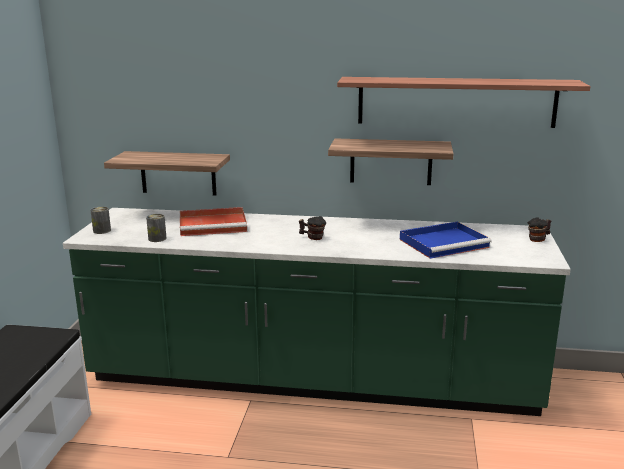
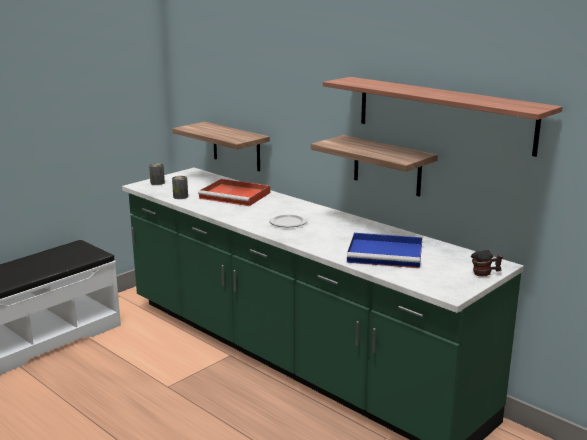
camera: 35 degrees right, 0 degrees up
(312, 237) = (287, 222): mug -> plate

